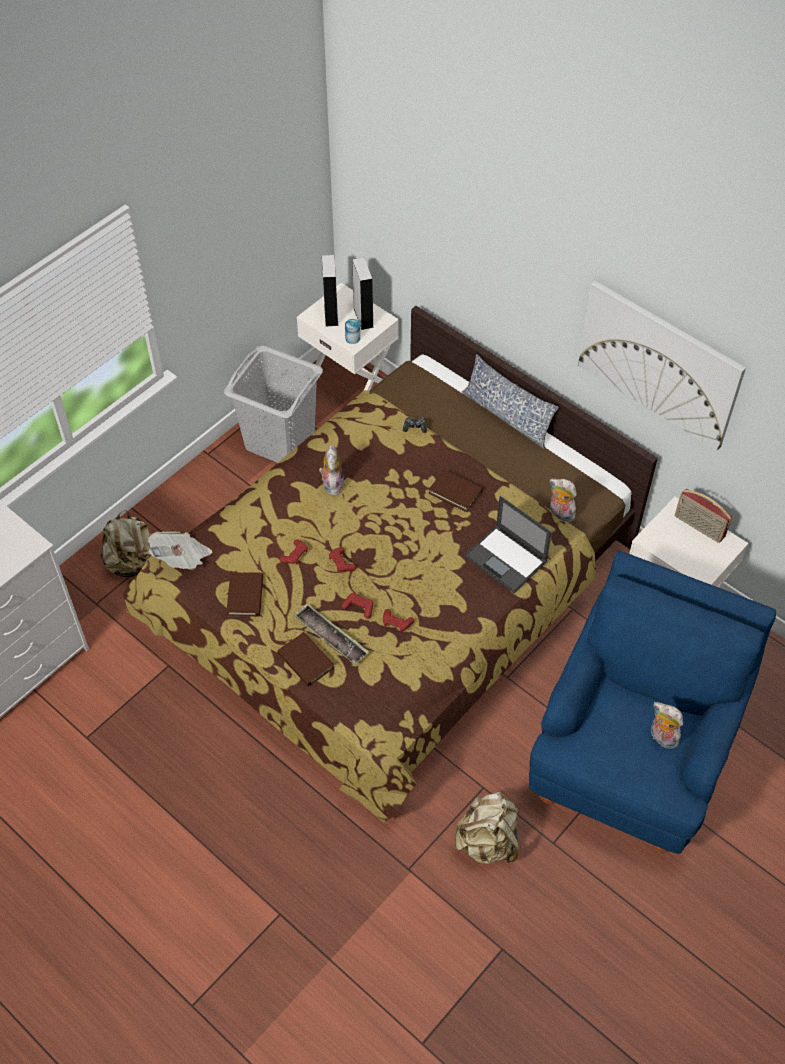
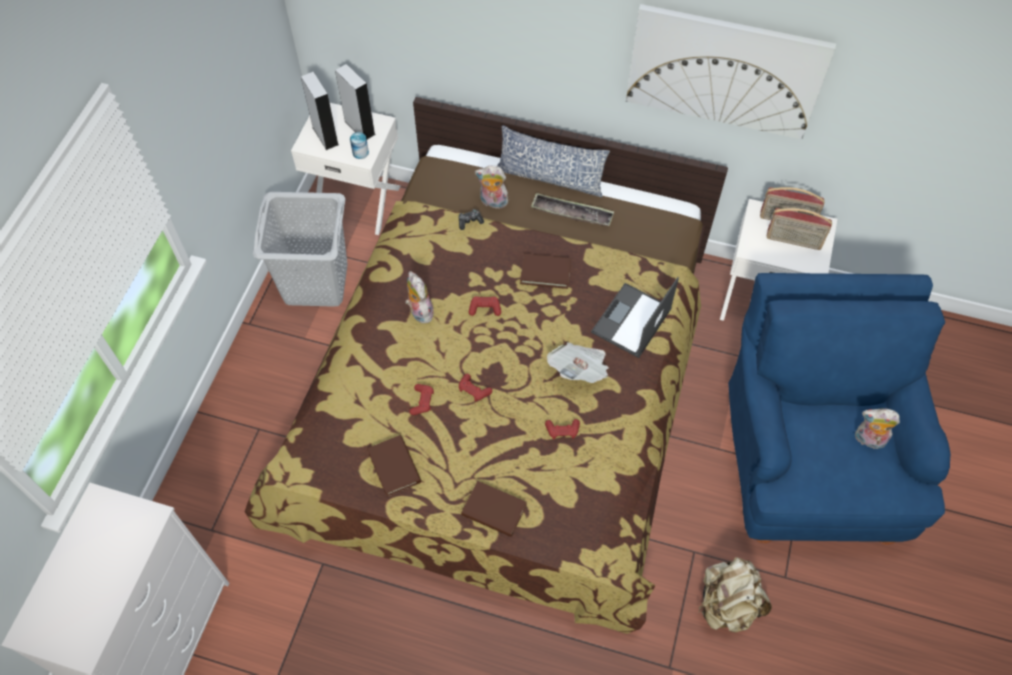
camera: 25 degrees left, 5 degrees up
(134, 564) = (230, 470): beige backpack -> none
(182, 558) = (305, 453): newspaper -> newspaper (579, 370)
(330, 637) = (505, 473): tray -> tray (571, 213)
(359, 607) = (516, 430): red game controller -> red game controller (485, 308)
(506, 559) = (631, 321): laptop -> laptop turned 105 degrees clockwise
(559, 514) = (652, 256): plush toy -> plush toy (492, 202)
(694, 547) = (793, 241): none -> radio

